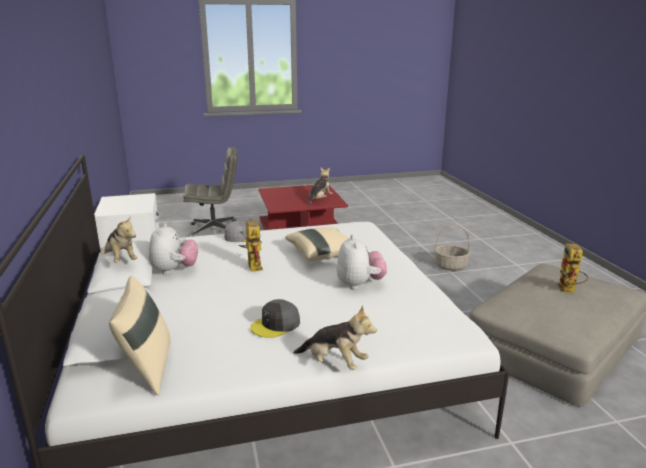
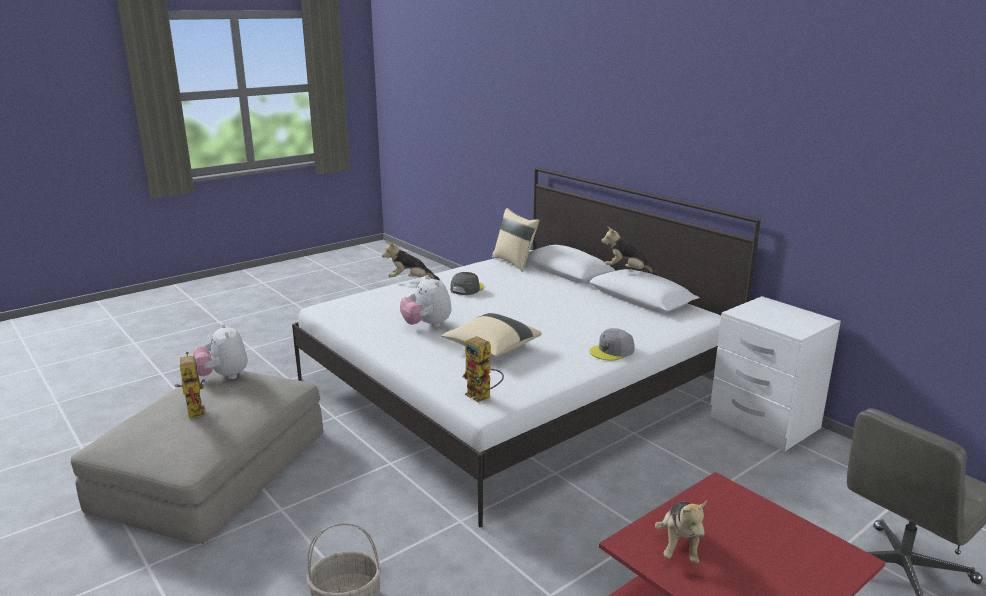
camera: 155 degrees right, 0 degrees up
(174, 270) = (607, 306): plush toy -> plush toy (223, 376)
(252, 266) = (546, 322): toy robot -> toy robot (483, 397)

